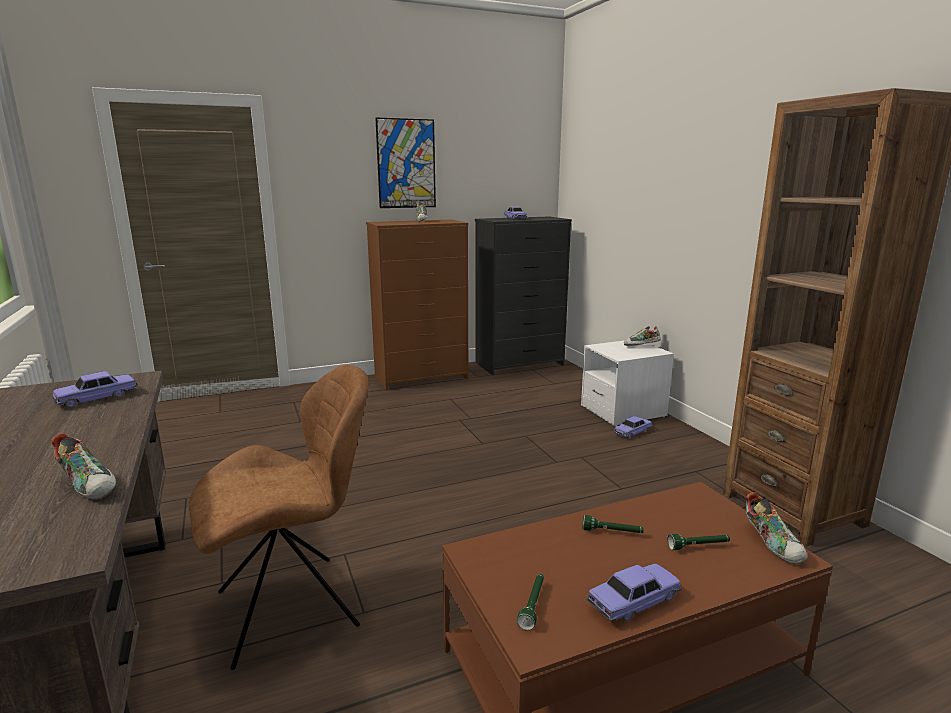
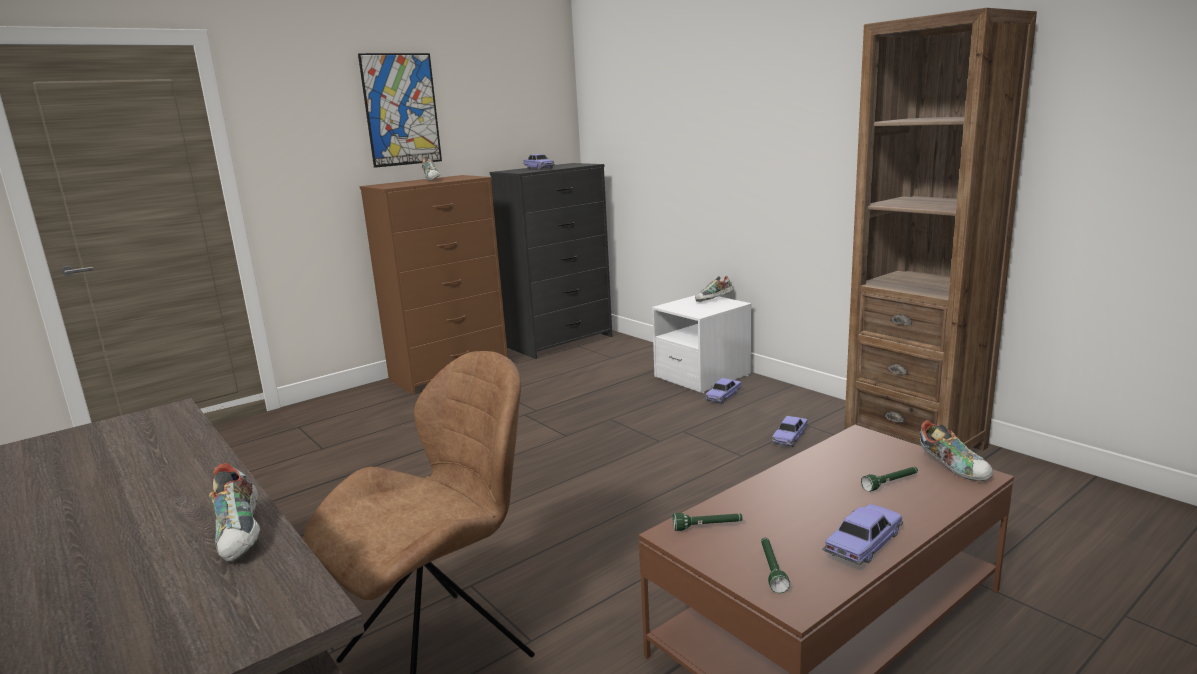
camera: 15 degrees left, 0 degrees up
(90, 486) = (242, 536): shoe -> shoe turned 45 degrees clockwise
(97, 398) = (135, 442): toy car -> toy car (789, 437)
(612, 532) = (802, 487): green flashlight -> green flashlight (708, 527)

